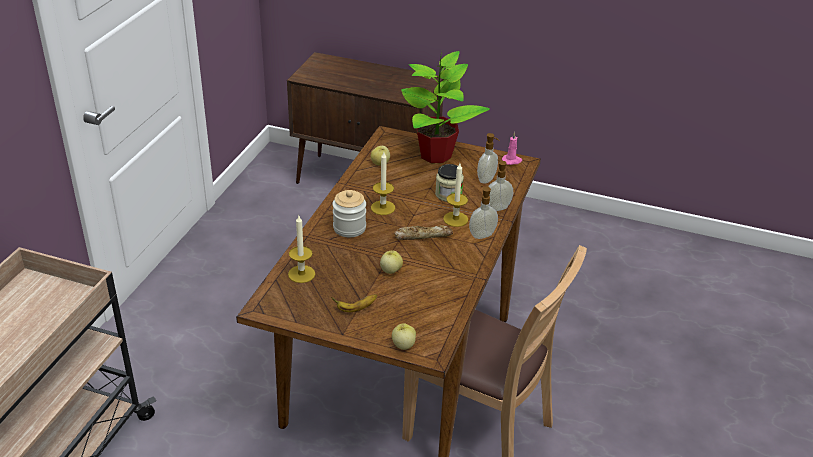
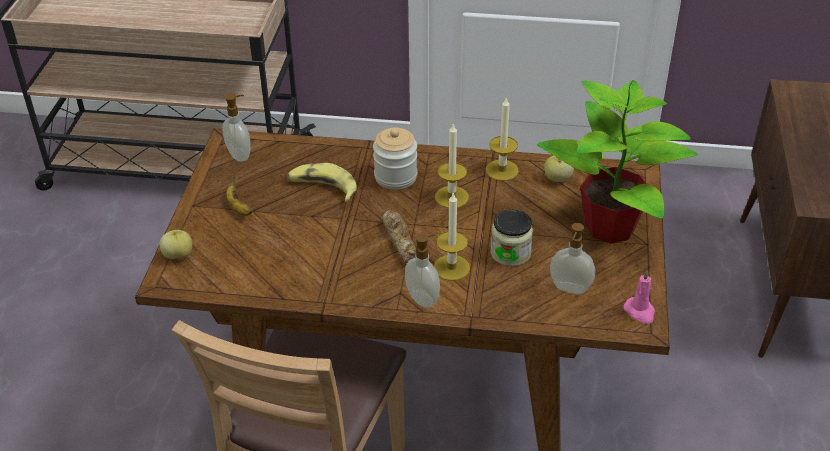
camera: 80 degrees right, 5 degrees up
(301, 274) = (293, 157): candle -> candle (502, 170)
(348, 263) = (323, 188): none -> banana
(390, 270) = (318, 224): apple -> none
(497, 207) = (498, 307): soap dispenser -> soap dispenser (240, 155)

